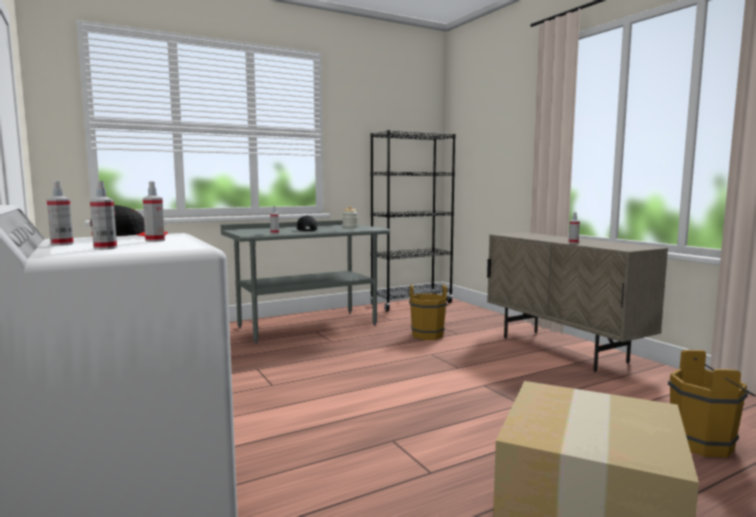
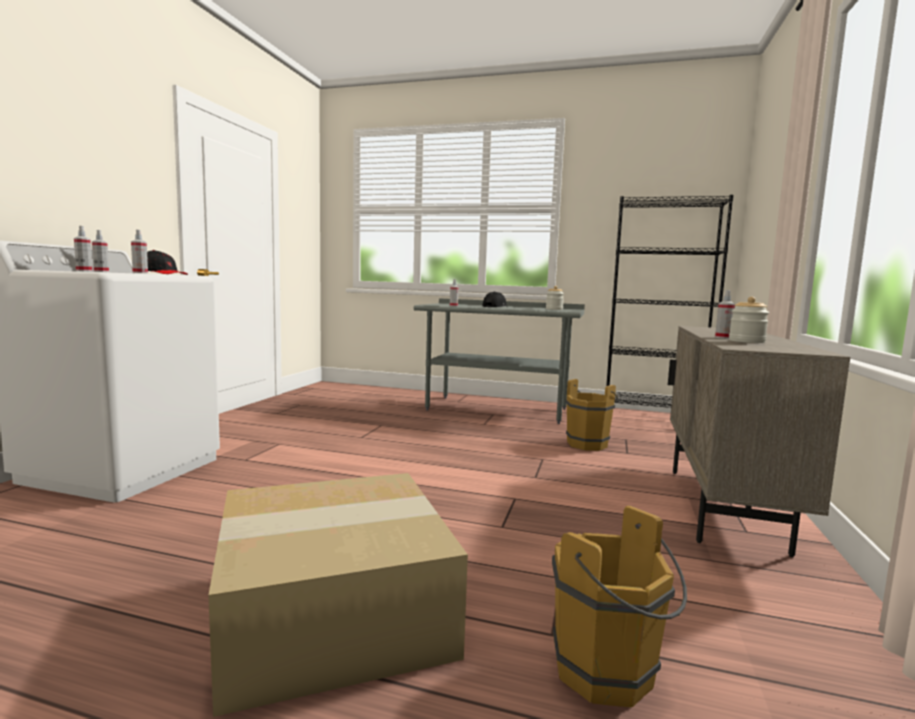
camera: 45 degrees right, 0 degrees up
(595, 244) = (746, 341): none -> jar

